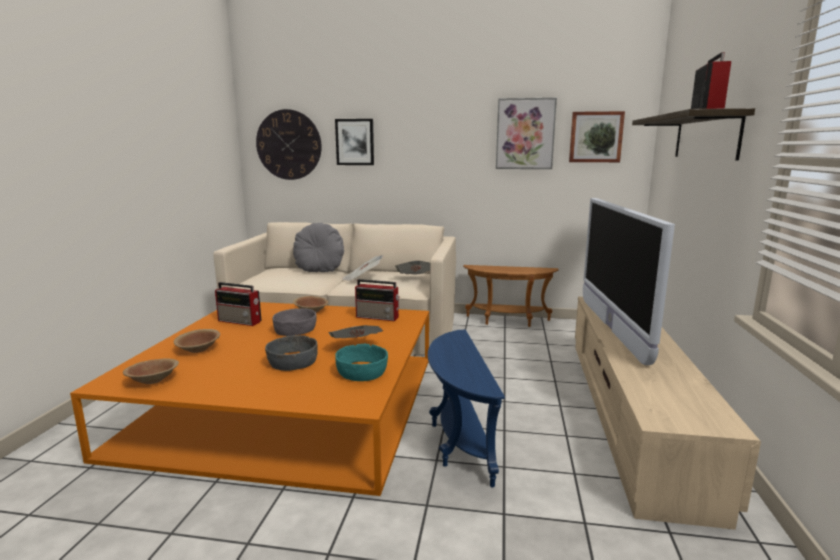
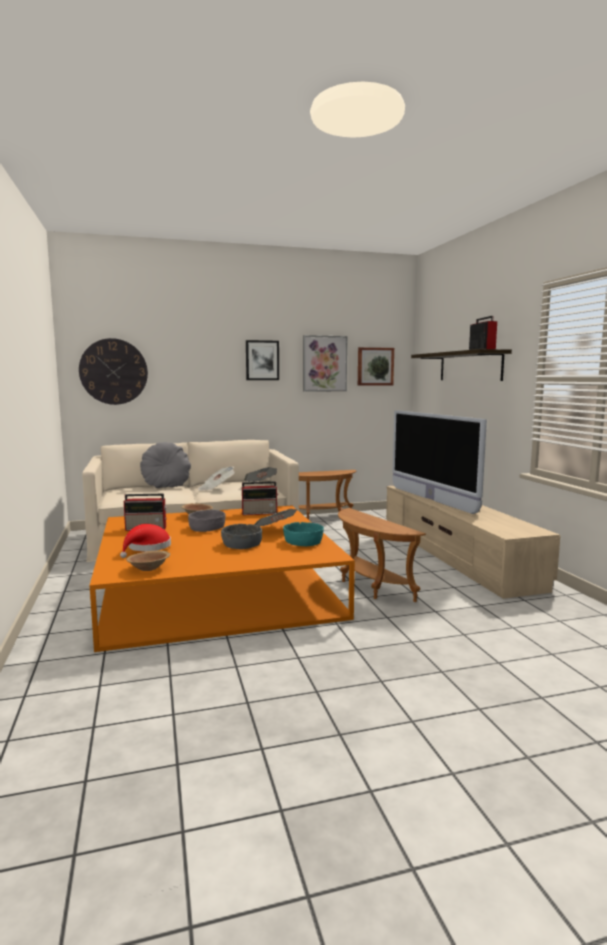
camera: 25 degrees left, 5 degrees down
(198, 349) = (147, 548): brown bowl -> red hat
(355, 142) = (180, 369): picture -> picture (262, 360)
(458, 442) = (370, 586): blue side table -> brown side table

